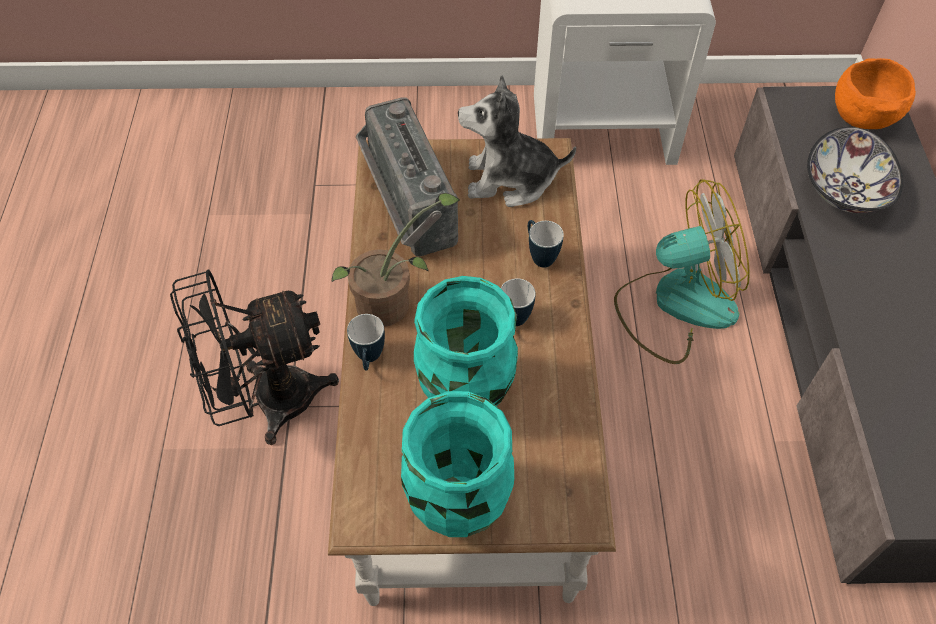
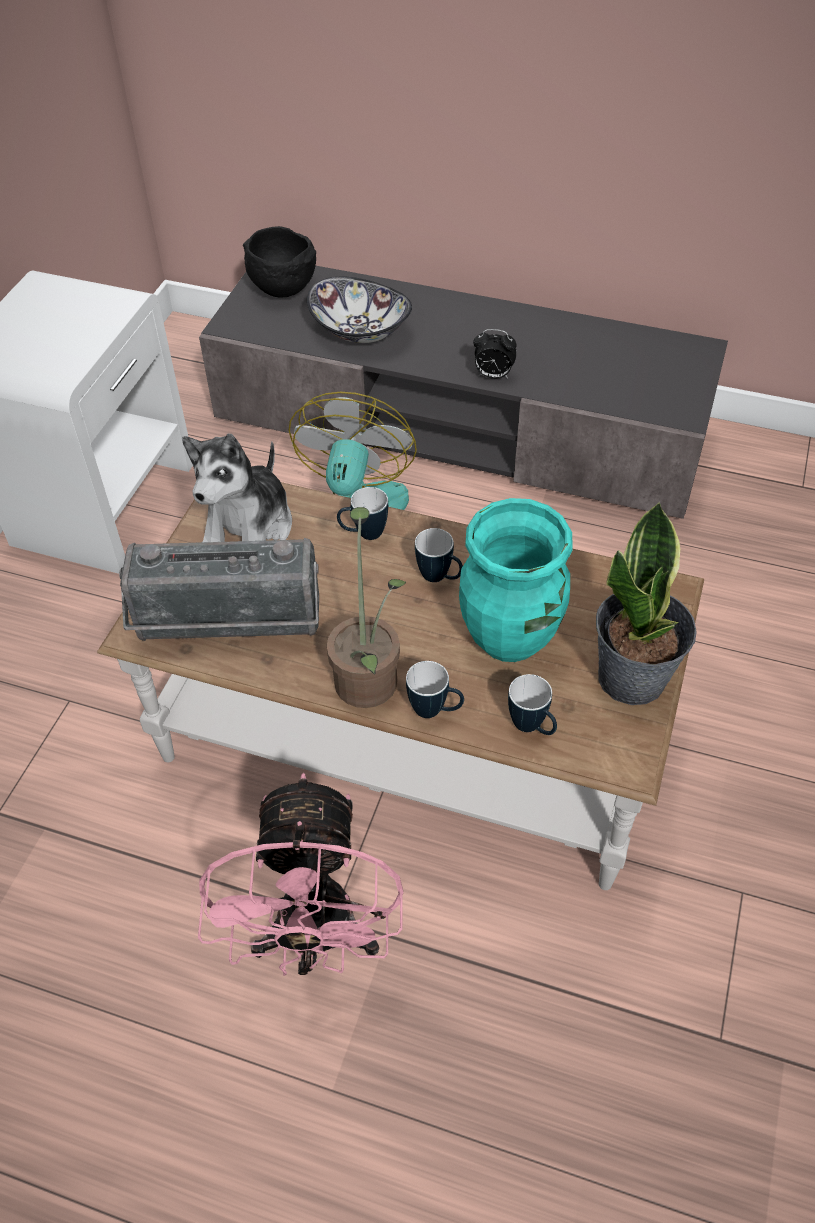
camera: 70 degrees left, 5 degrees down
(268, 402) = (315, 942): black fan -> pink fan
(374, 435) = (532, 728): none -> mug
(456, 505) = (633, 678): turquoise vase -> potted plant
(854, 314) = (493, 376): none -> alarm clock
(861, 116) = (281, 288): orange bowl -> black bowl

